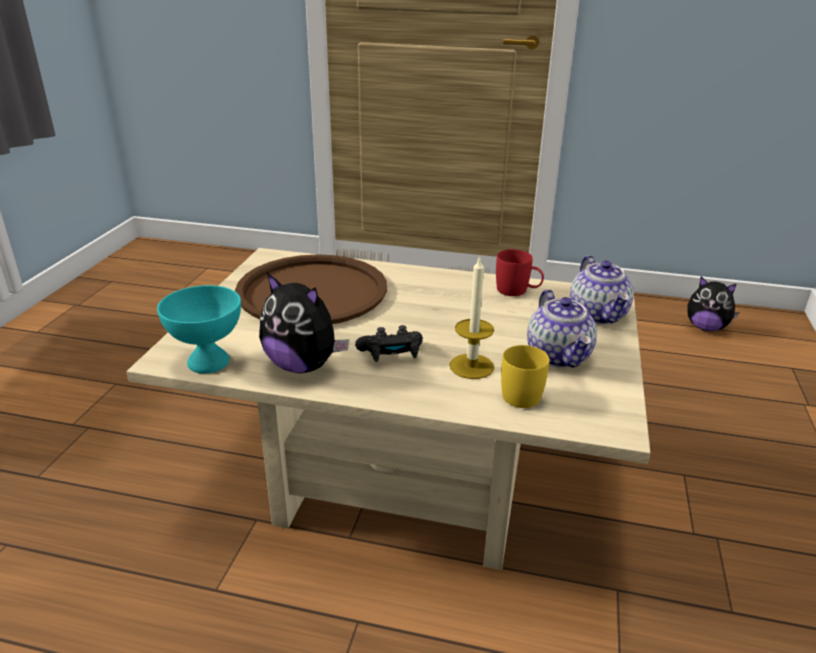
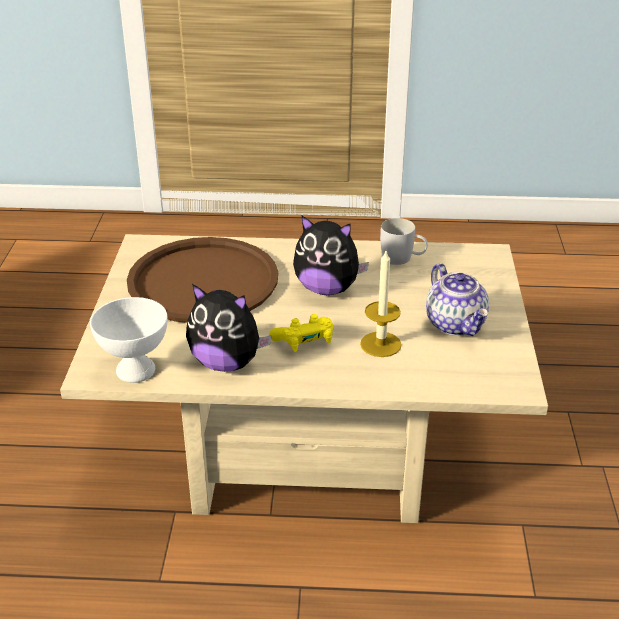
camera: 10 degrees left, 5 degrees up
(207, 362) = (134, 370): turquoise bowl -> white bowl
(391, 355) = (304, 342): black game controller -> yellow game controller
(518, 291) = (402, 259): red mug -> white mug
(519, 392) = (429, 364): yellow mug -> none
(599, 315) = (483, 276): teapot -> none
(706, 327) = (572, 254): plush toy -> plush toy (327, 289)

